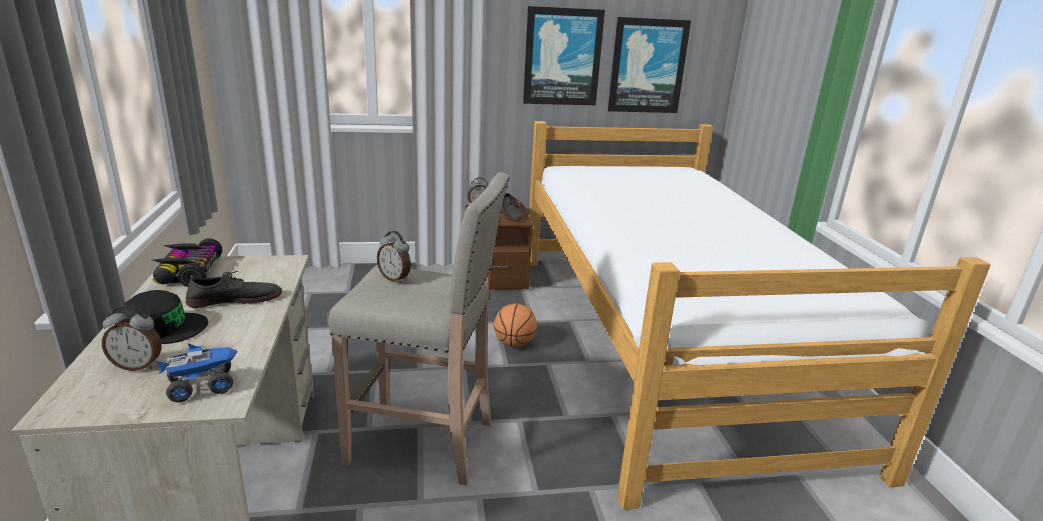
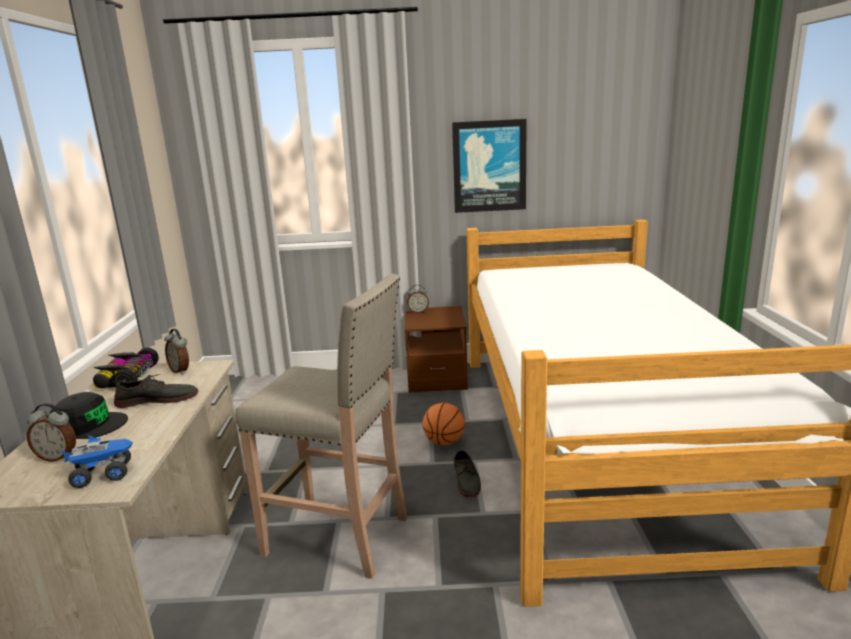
camera: 10 degrees right, 5 degrees down
(395, 278) = (303, 377): alarm clock -> alarm clock (181, 371)
(511, 213) = (448, 317): grey shoe -> grey shoe (467, 480)
(647, 66) = (574, 168): picture -> none

